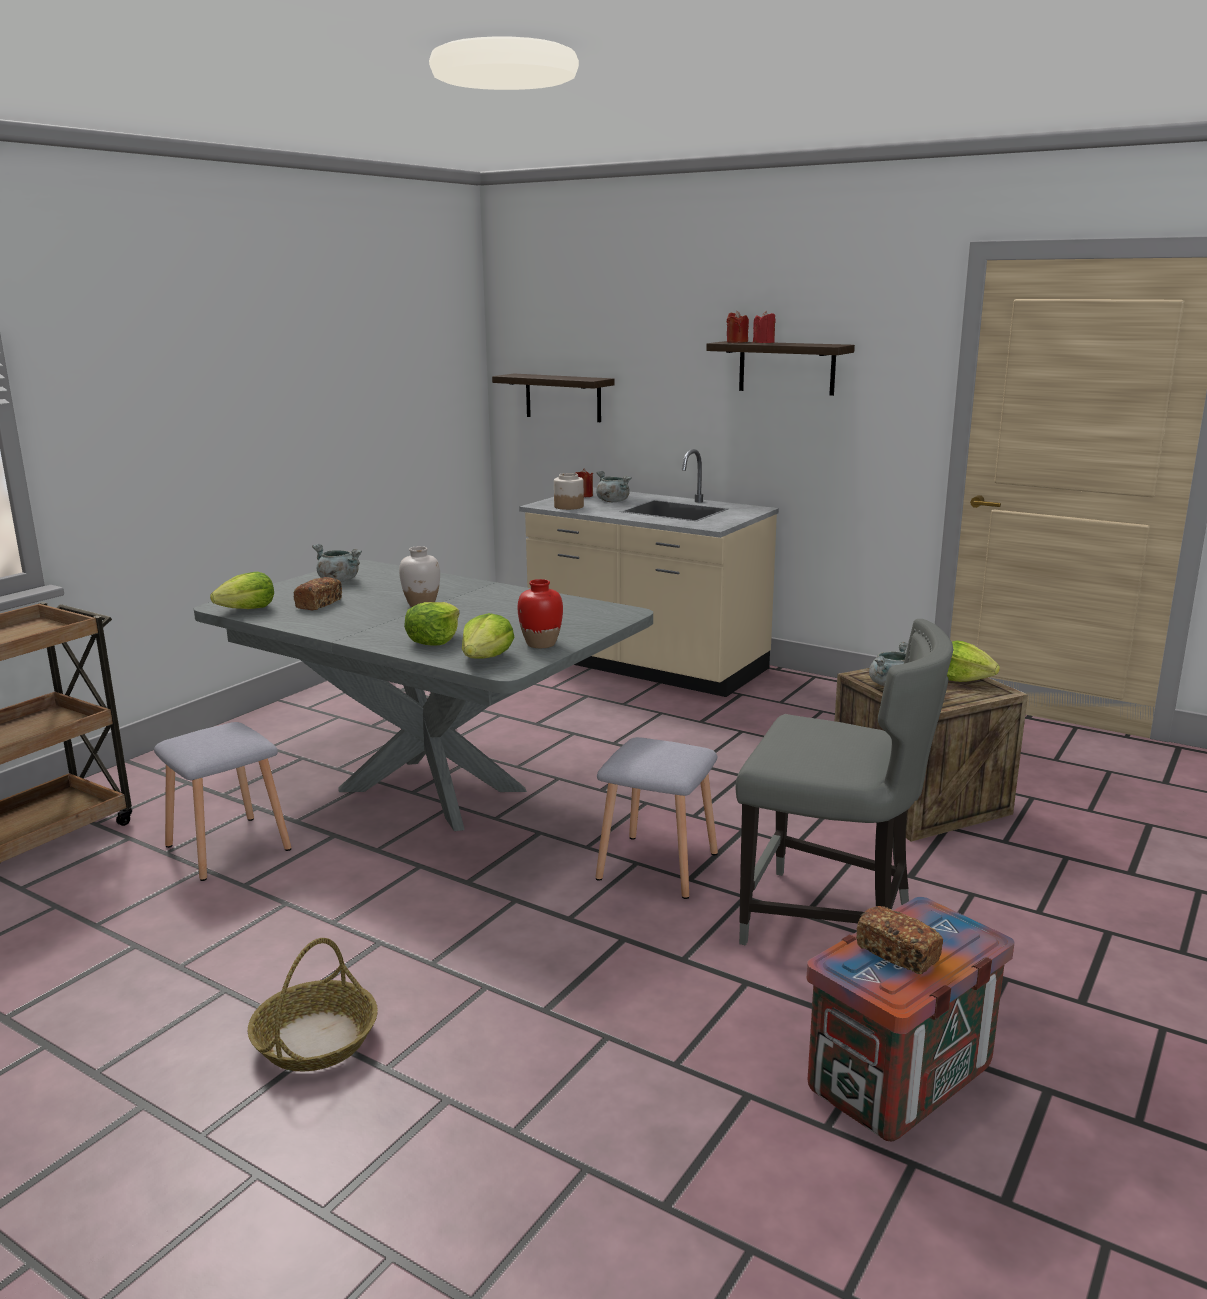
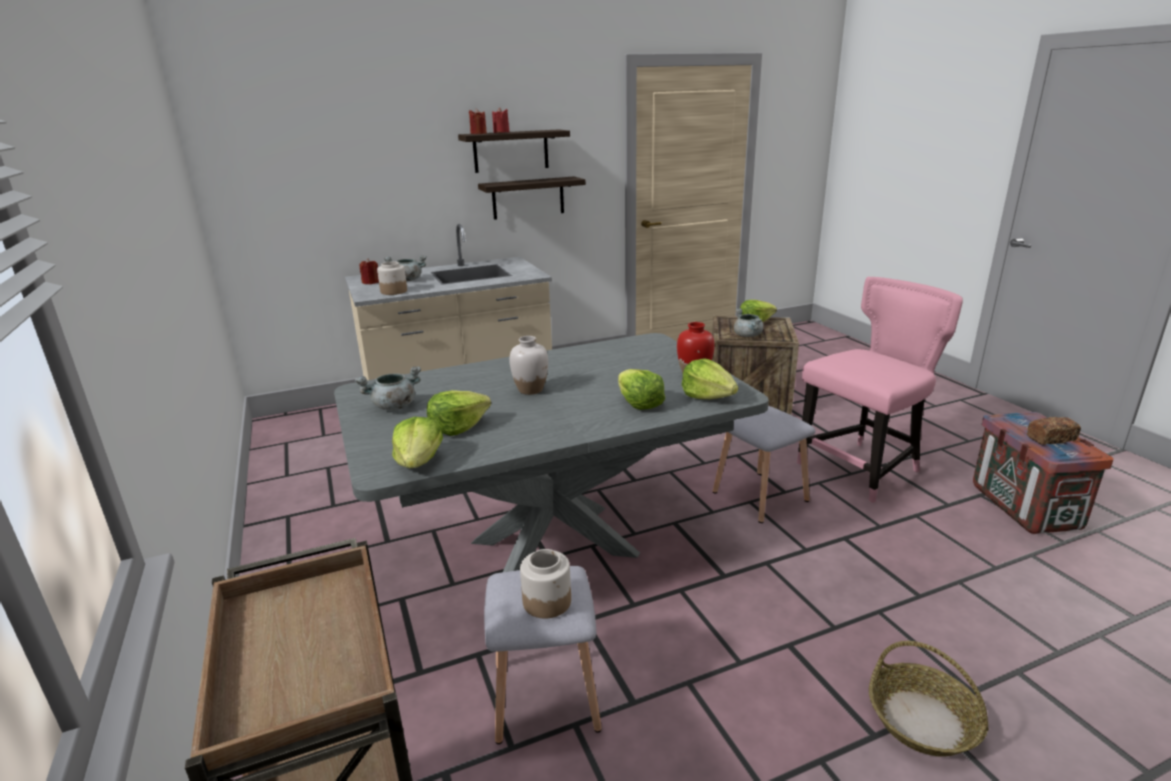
camera: 55 degrees left, 5 degrees up
(206, 743) = (547, 601): none -> jar
(319, 604) = (458, 427): bread -> lettuce
(563, 397) = (299, 200): shelf -> shelf (528, 198)
(831, 921) = (862, 469): grey chair -> pink chair

